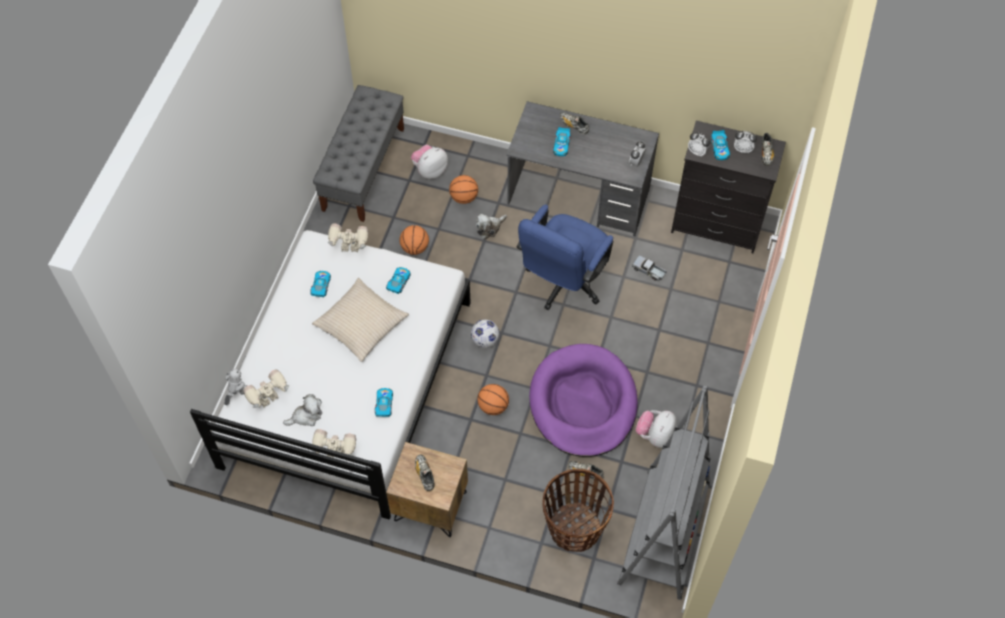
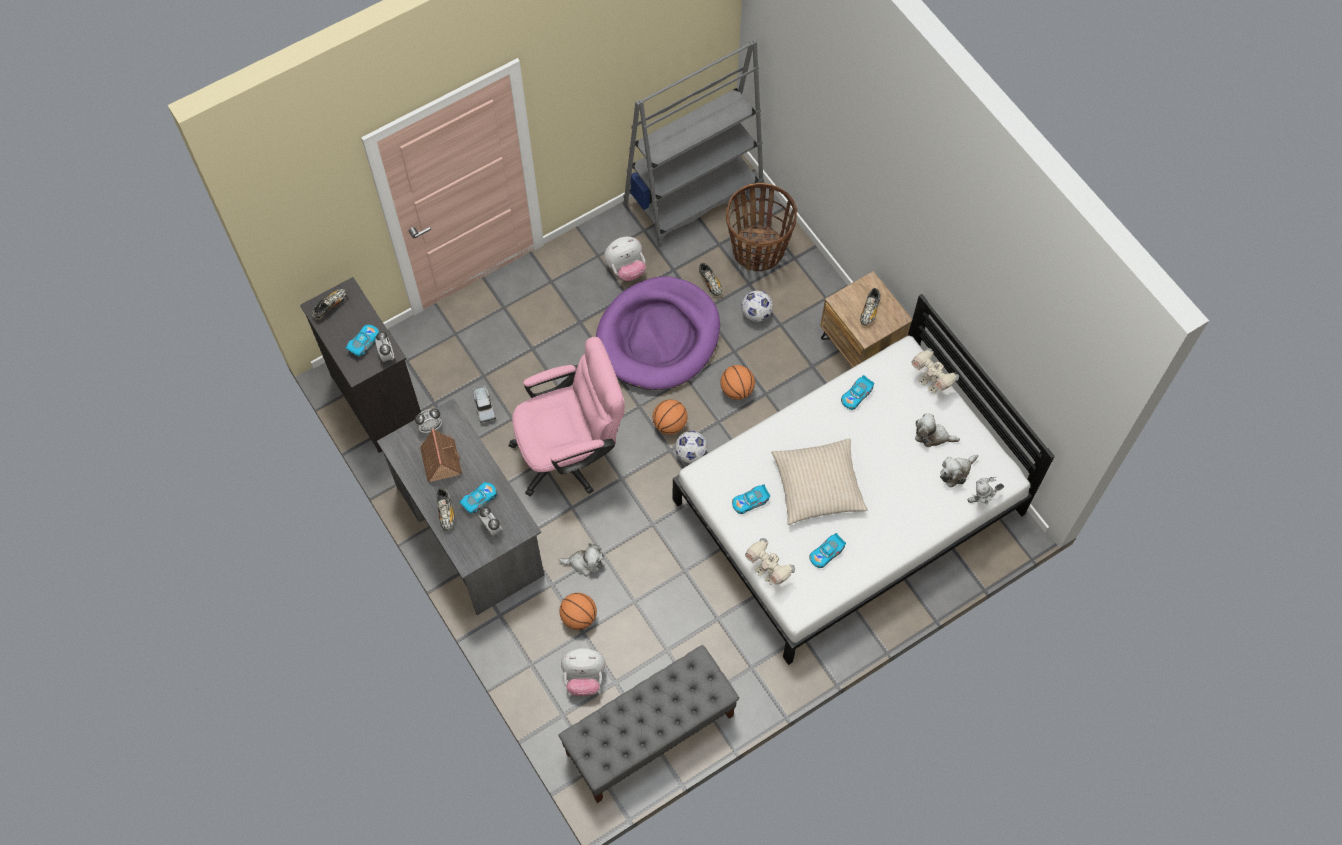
camera: 140 degrees left, 5 degrees up
(269, 400) = (956, 472): toy robot -> plush toy
(415, 248) = (675, 598): basketball -> basketball (670, 424)
(530, 474) = (756, 313): none -> football
(563, 283) = (571, 453): blue office chair -> pink office chair
(609, 149) = (441, 459): none -> toy house
(743, 149) = (345, 326): alarm clock -> alarm clock (491, 528)

